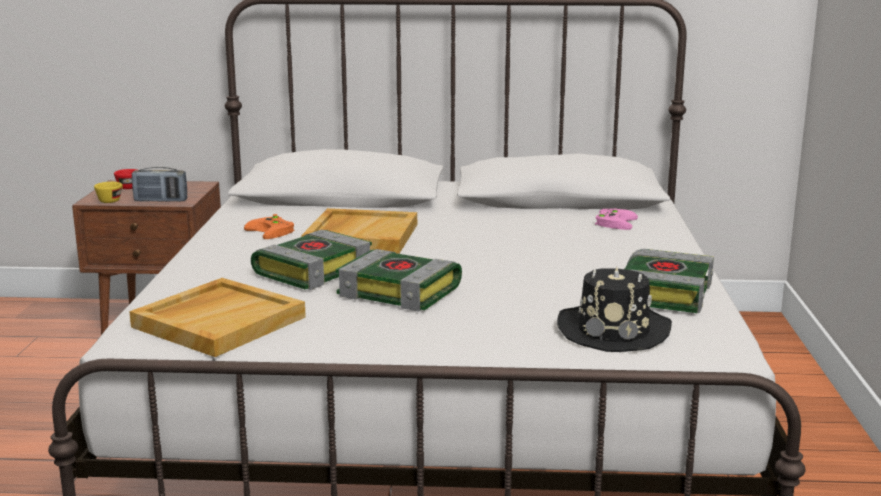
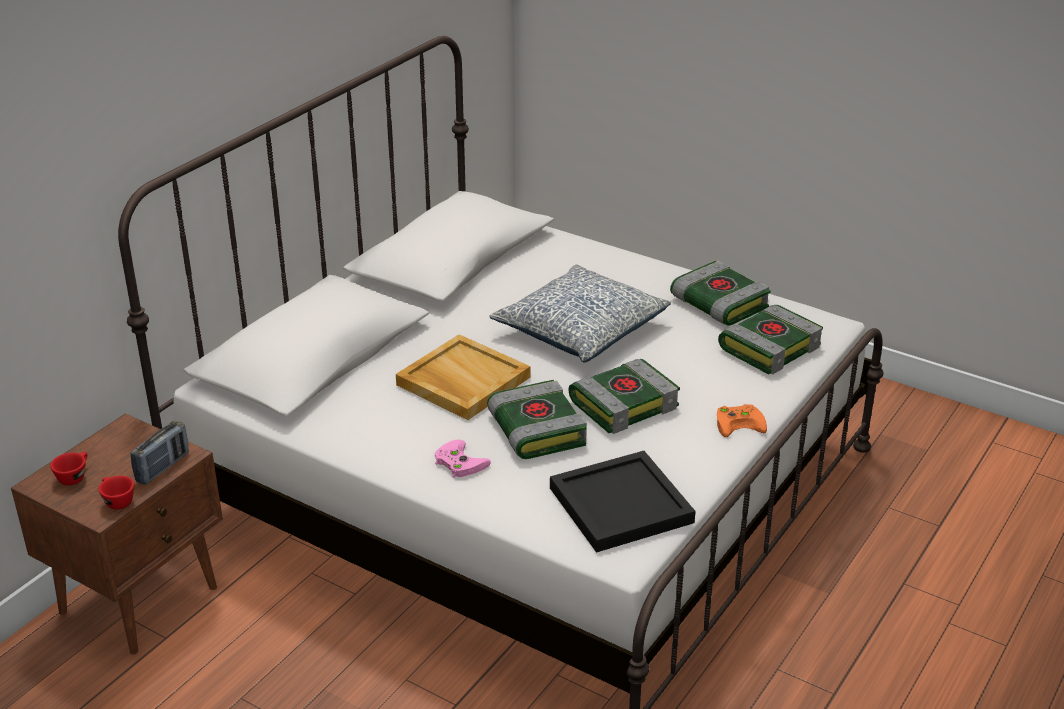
camera: 60 degrees left, 15 degrees up
(111, 200) = (116, 501): yellow cup -> red cup
(219, 321) = (619, 505): beige tray -> black tray
(273, 231) = (399, 422): orange game controller -> orange game controller (740, 422)
(510, 254) = (580, 329): none -> pillow
(614, 222) = (548, 259): pink game controller -> pink game controller (458, 462)
(614, 330) = (769, 347): black hat -> book

